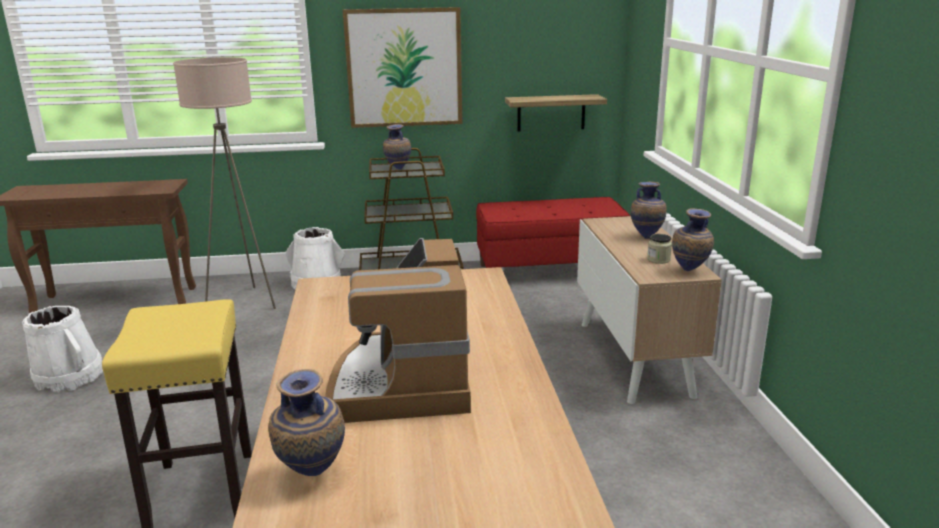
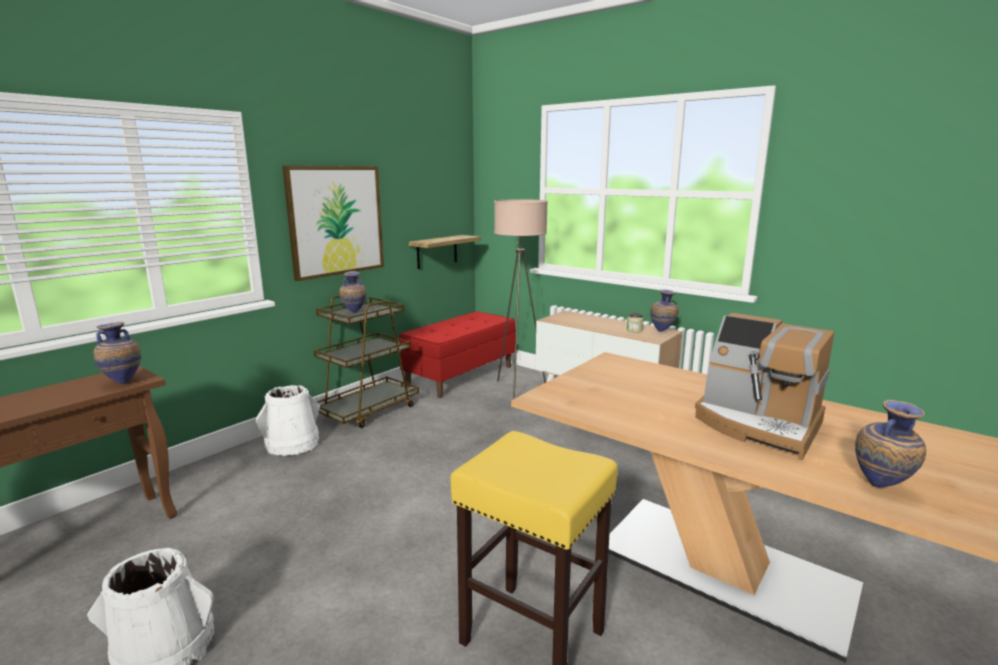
camera: 45 degrees left, 5 degrees down
(244, 302) = (246, 485): beige floor lamp -> beige floor lamp (518, 389)
(646, 237) = (597, 321): vase -> vase (124, 382)

